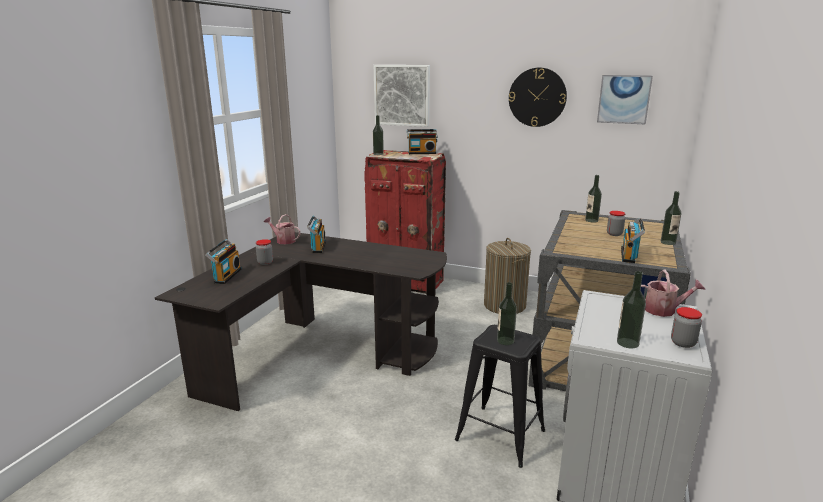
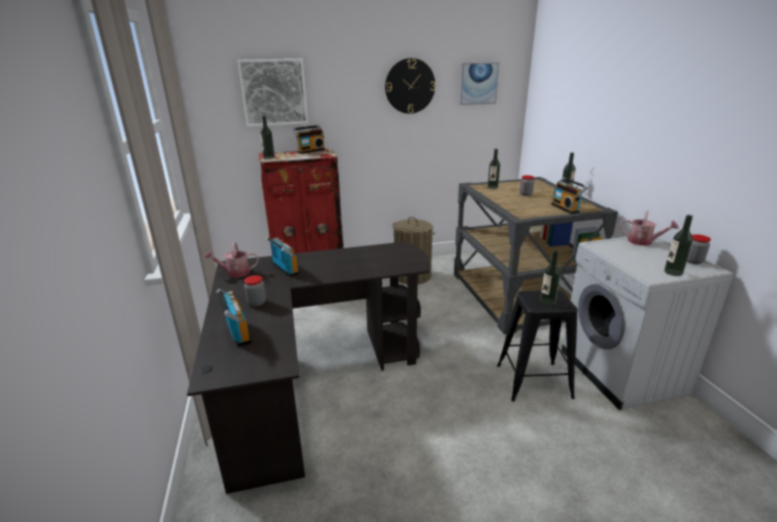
camera: 35 degrees left, 5 degrees up
(664, 310) = (643, 242): watering can -> watering can turned 60 degrees clockwise

